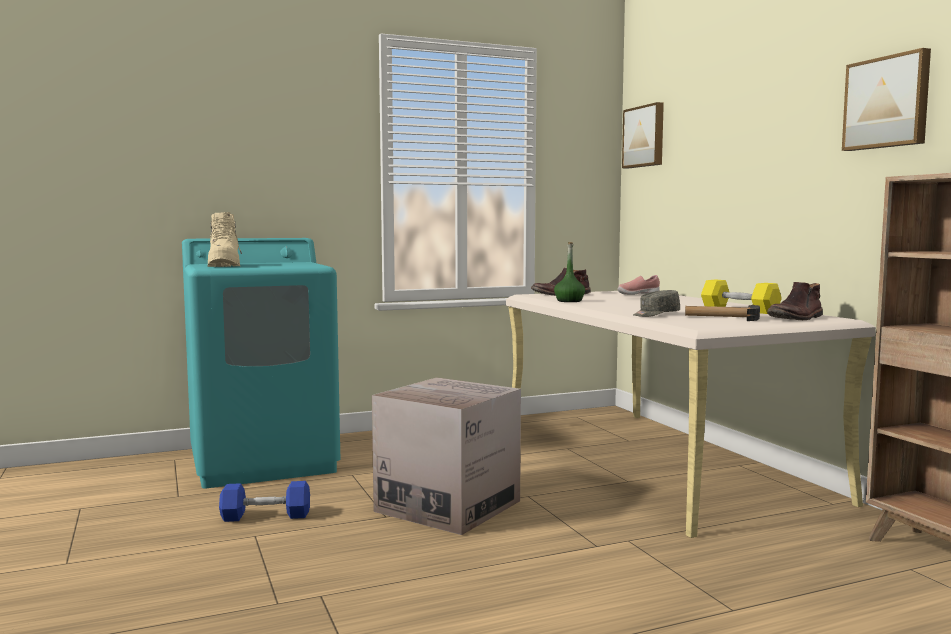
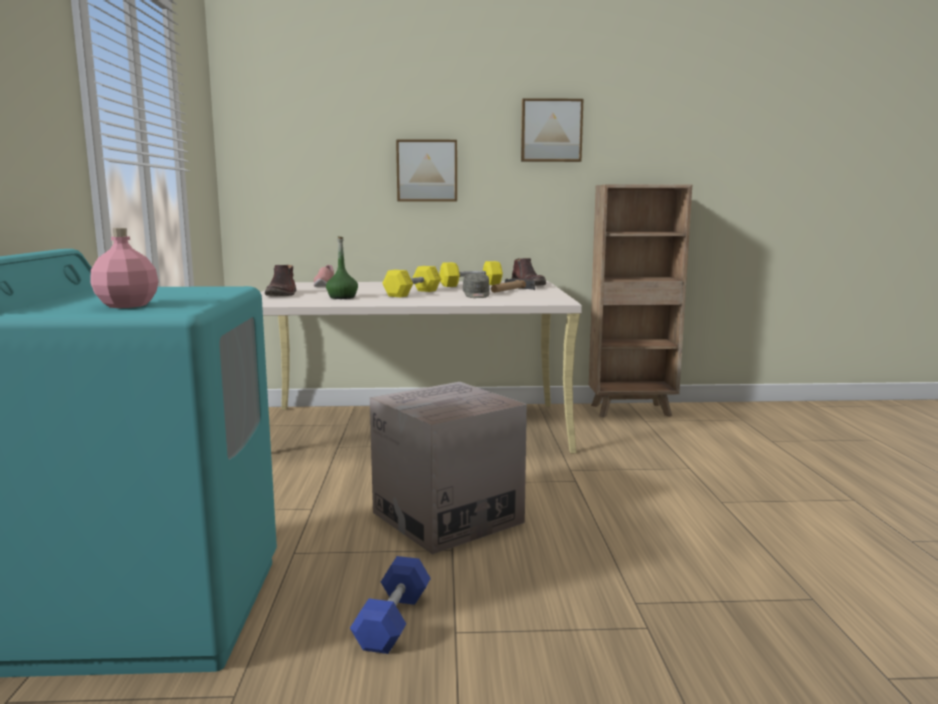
camera: 70 degrees left, 5 degrees up
(224, 266) = (127, 305): beige boot -> pink bottle
(632, 306) = (412, 293): none -> yellow dumbbell
(645, 136) = (261, 123): picture -> picture (427, 171)

